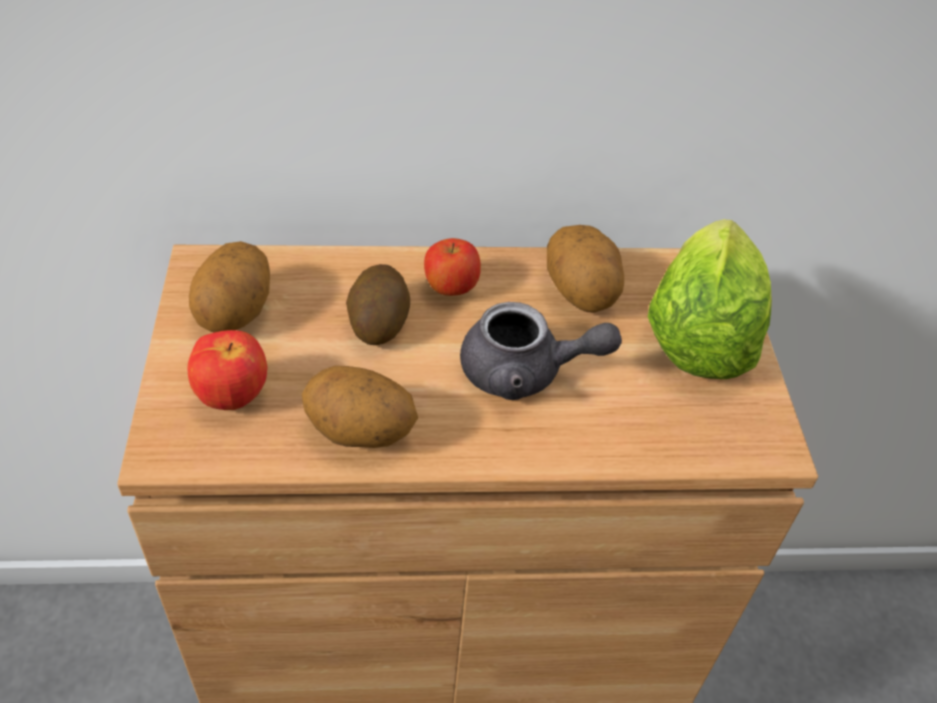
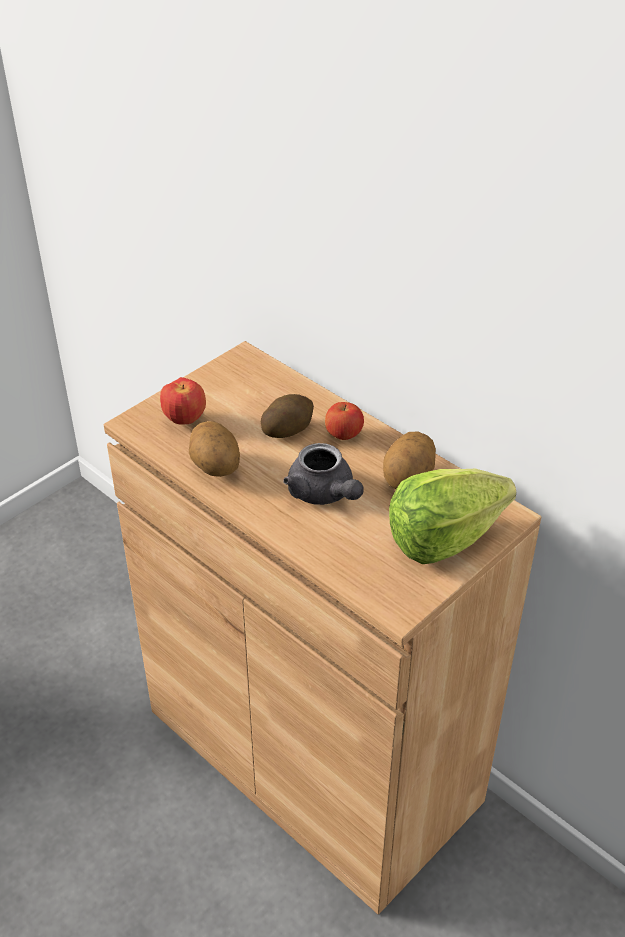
camera: 50 degrees right, 5 degrees down
(236, 313) = (231, 386): potato -> none

